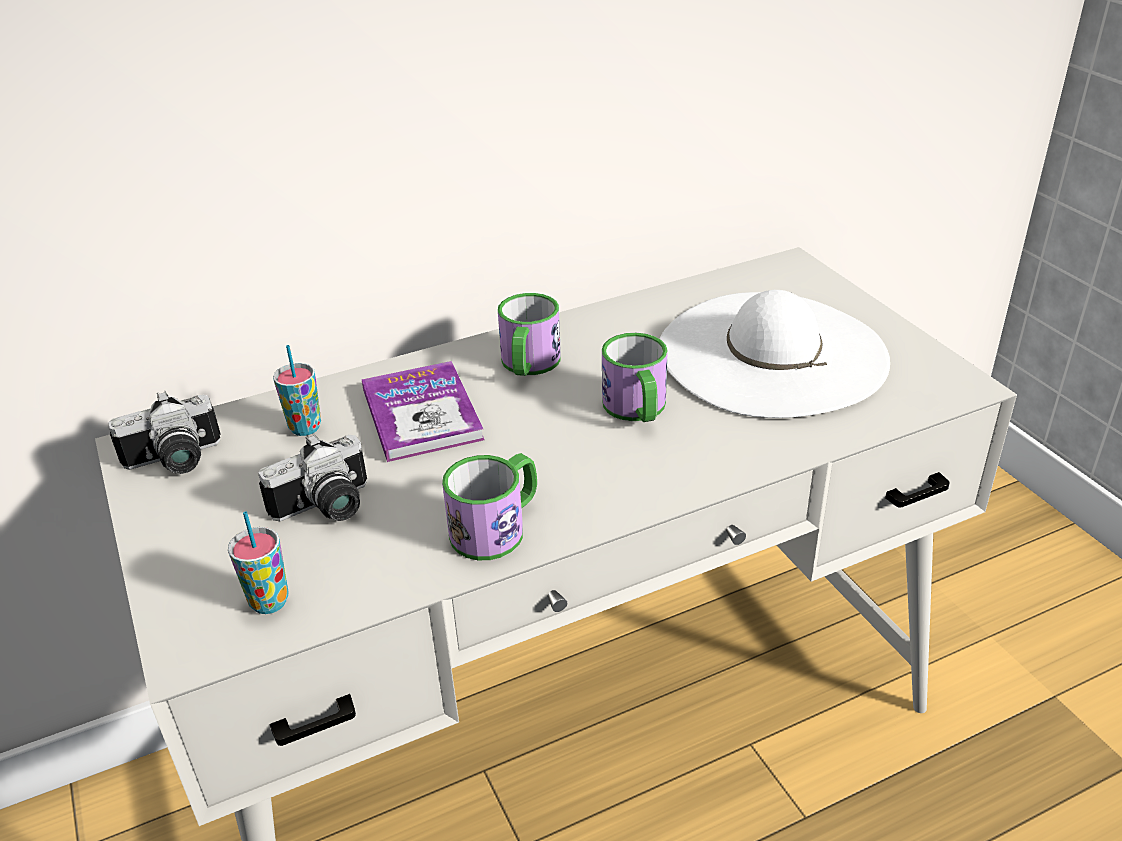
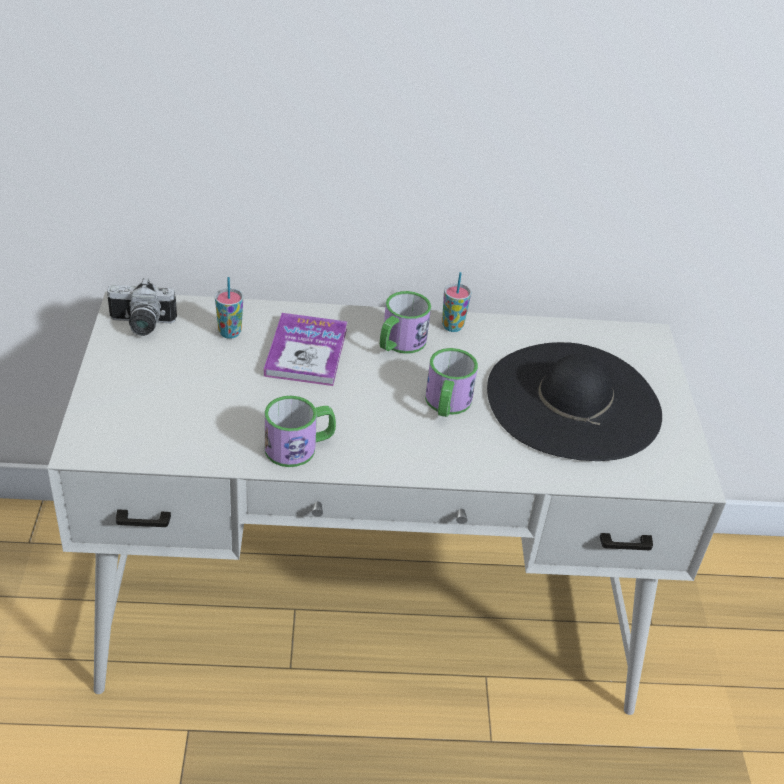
camera: 20 degrees right, 5 degrees up
(269, 602) = (141, 437): cup -> cup (452, 326)
(327, 509) = (208, 393): camera -> none
(771, 353) = (573, 400): white hat -> black hat

